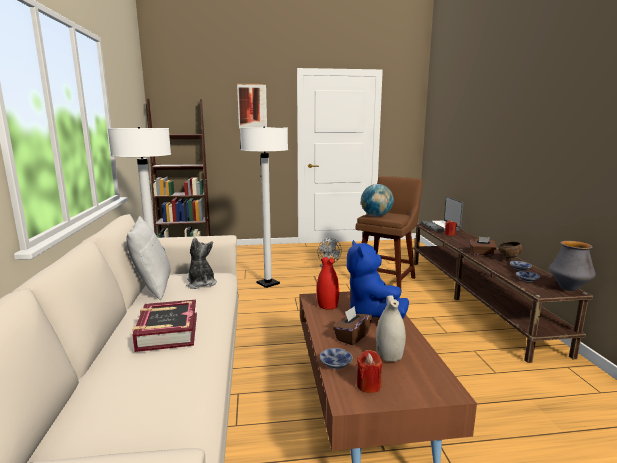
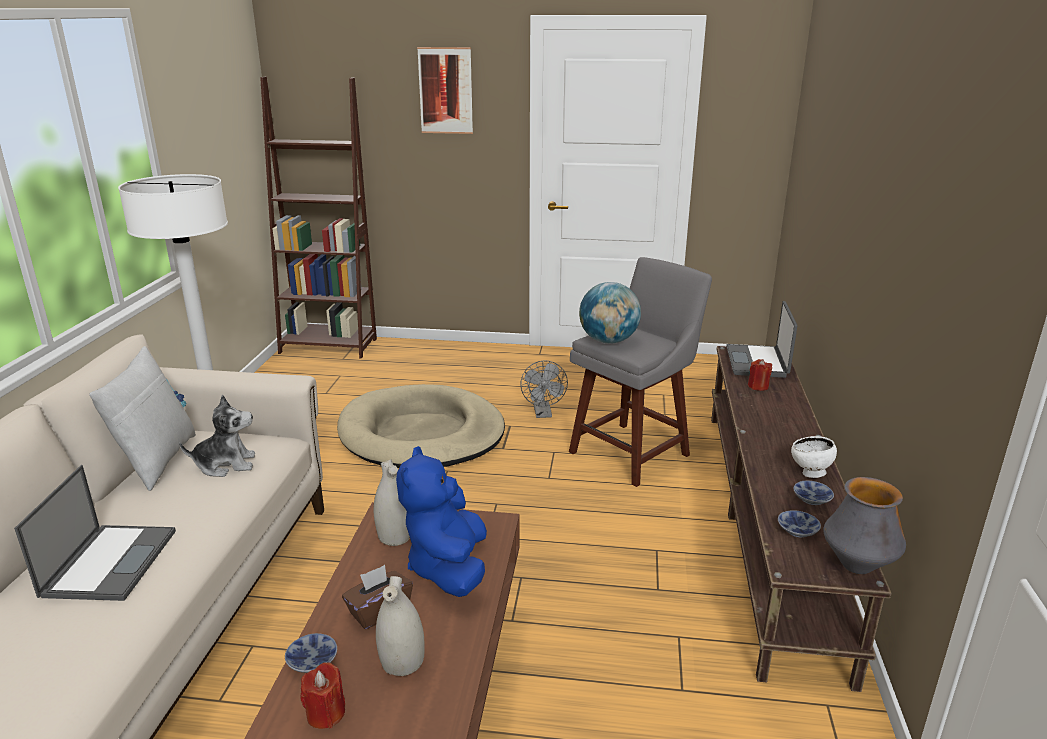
camera: 15 degrees right, 10 degrees up
(167, 332) = (110, 561): book -> laptop
(201, 283) = (226, 464): plush toy -> plush toy turned 90 degrees clockwise
(268, 283) = (421, 434): white floor lamp -> beige dog bed
(327, 305) = (394, 535): red vase -> white vase
(386, 279) = (633, 451): brown stool -> grey stool
(482, 253) = (774, 447): brown tissue box -> none
(508, 260) = (810, 474): brown bowl -> white bowl

